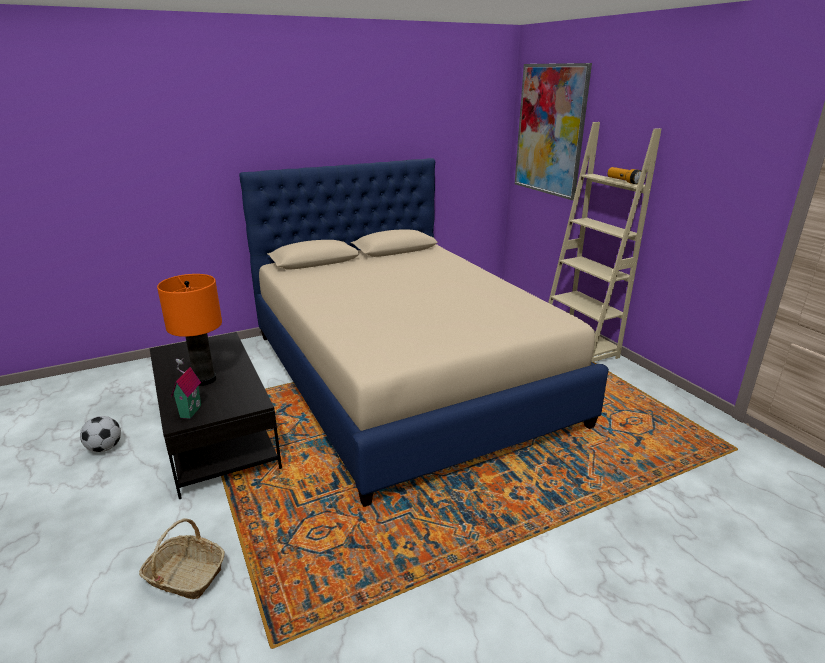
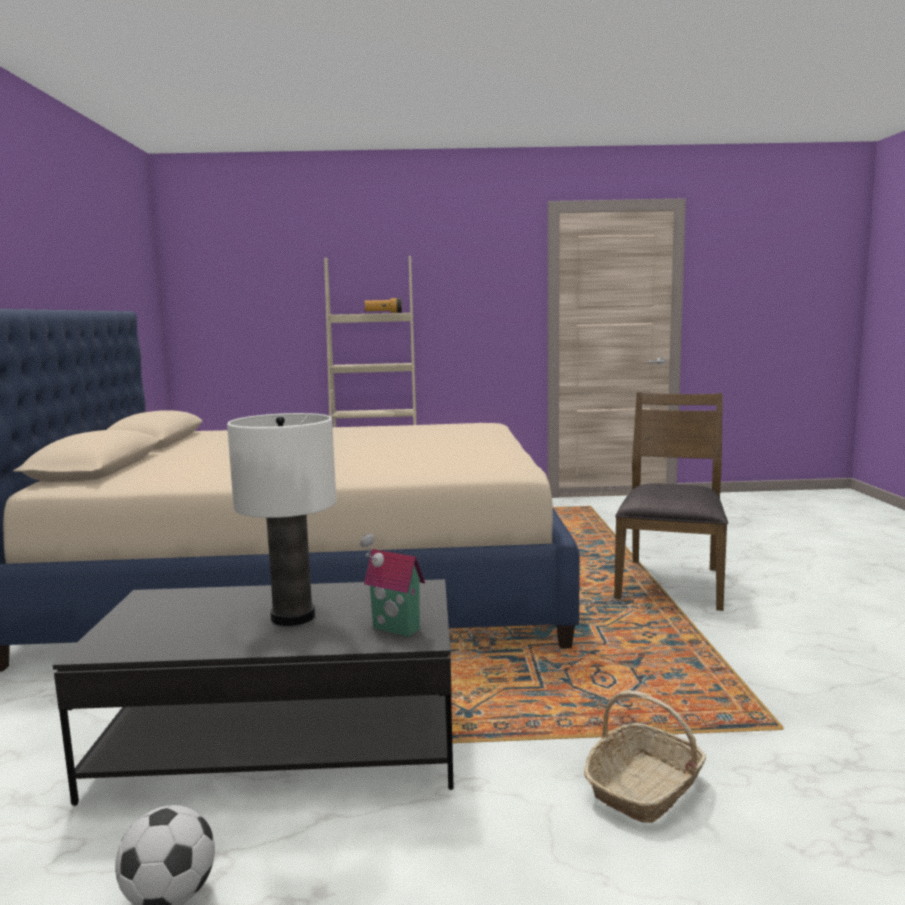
camera: 65 degrees left, 15 degrees down
(204, 380) = (293, 617): orange table lamp -> white table lamp
(545, 544) = (670, 583): none -> brown chair
(550, 130) = (240, 277): picture -> none

